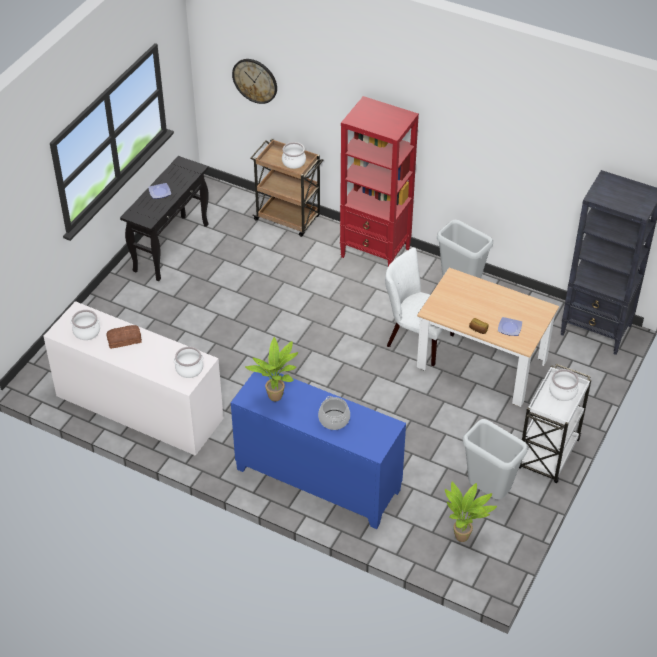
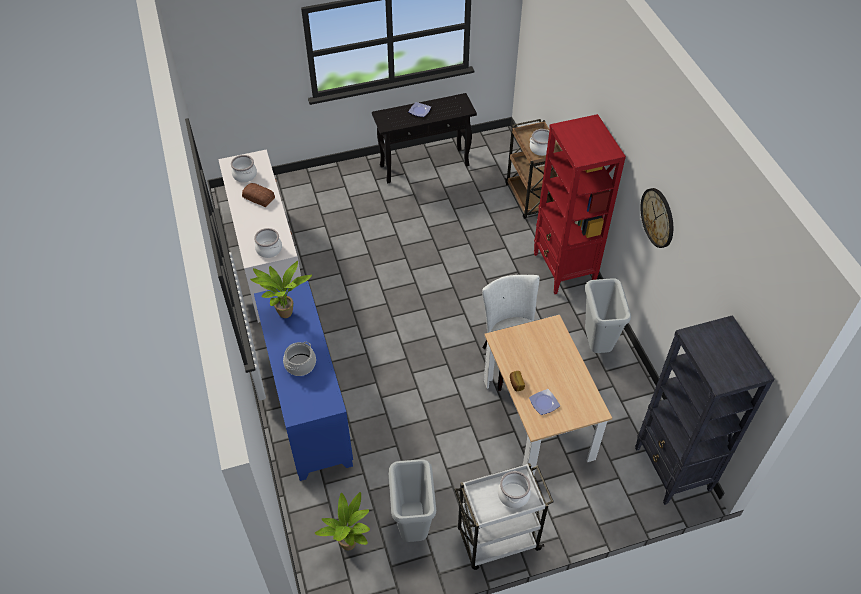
camera: 45 degrees right, 5 degrees up
(255, 80) = (547, 58): wall clock -> wall clock (658, 217)

